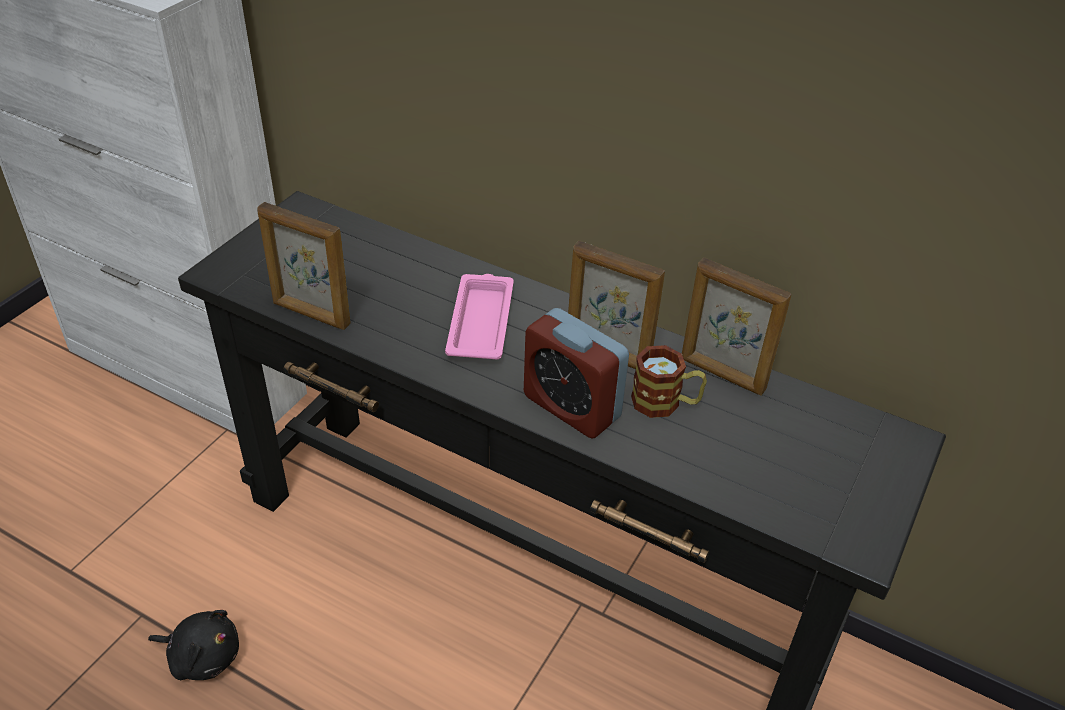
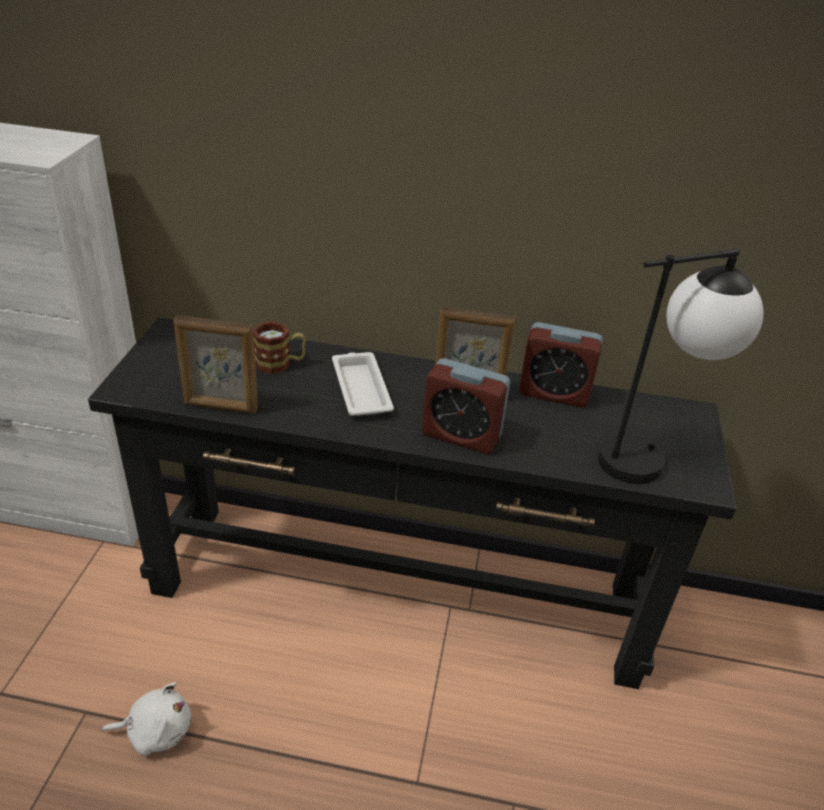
camera: 20 degrees left, 5 degrees down
(202, 656) = (156, 731): black plush toy -> white plush toy
(481, 321) = (361, 388): pink tray -> white tray
(665, 403) = (526, 419): mug -> mug (280, 364)
(722, 375) = (554, 393): picture frame -> alarm clock
(808, 489) = (652, 456): none -> table lamp

